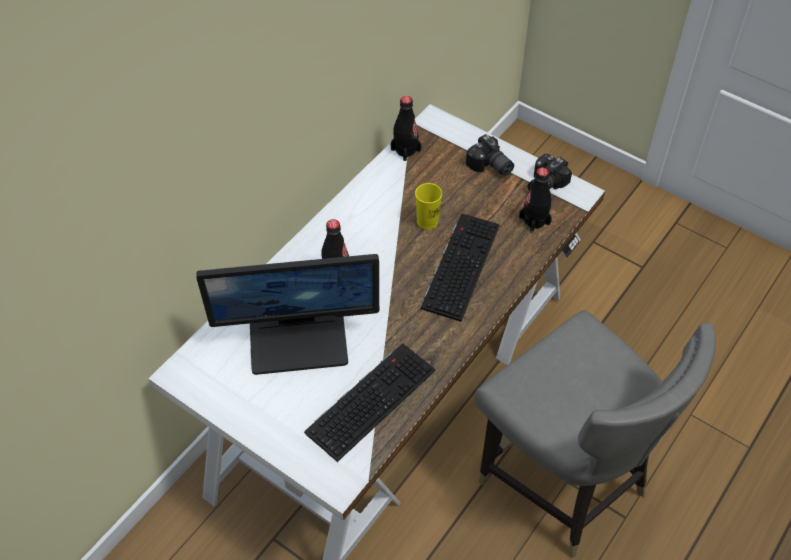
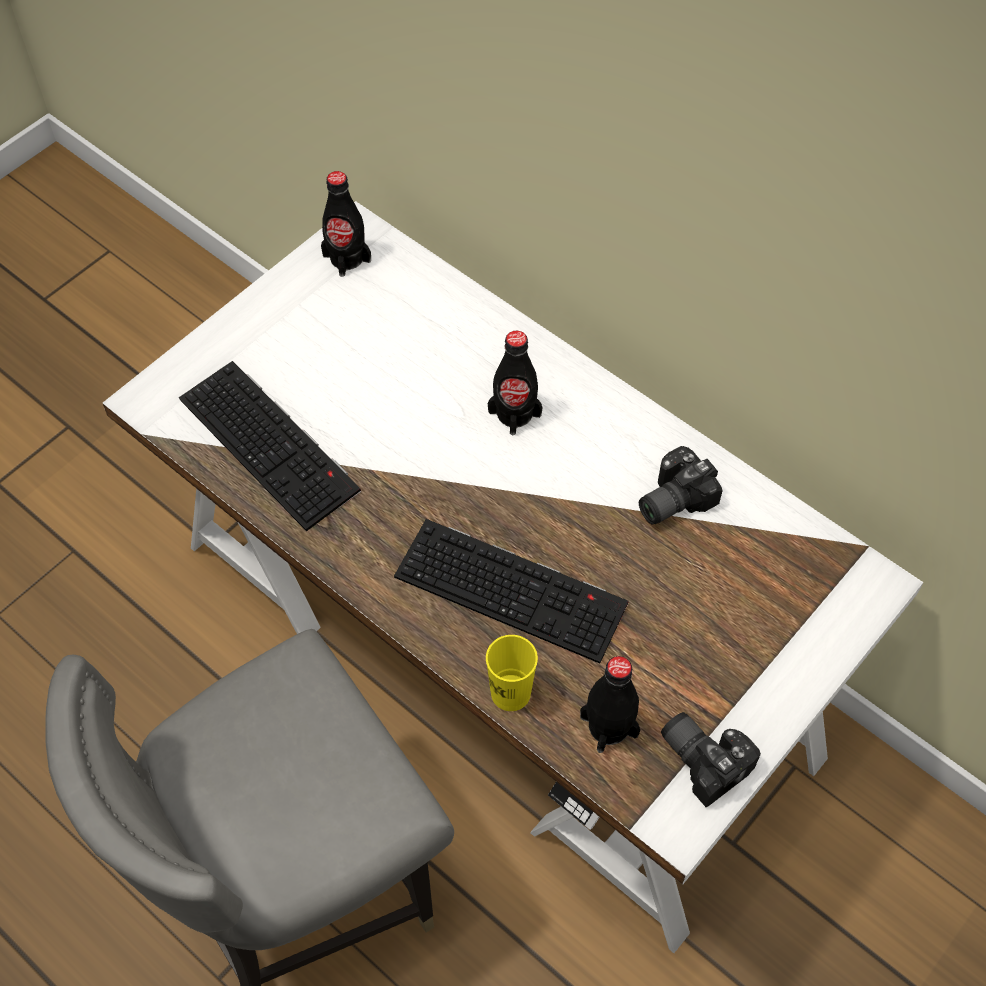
camera: 95 degrees right, 5 degrees up
(299, 341) = (388, 362): monitor -> none
(405, 150) = (792, 530): black bottle -> black bottle (347, 258)
(427, 222) = (615, 549): yellow cup -> yellow cup (510, 693)
(490, 166) = (751, 667): camera -> camera (671, 498)

